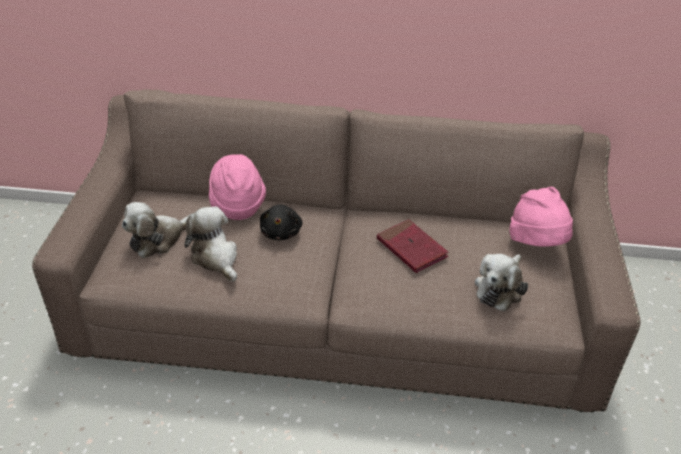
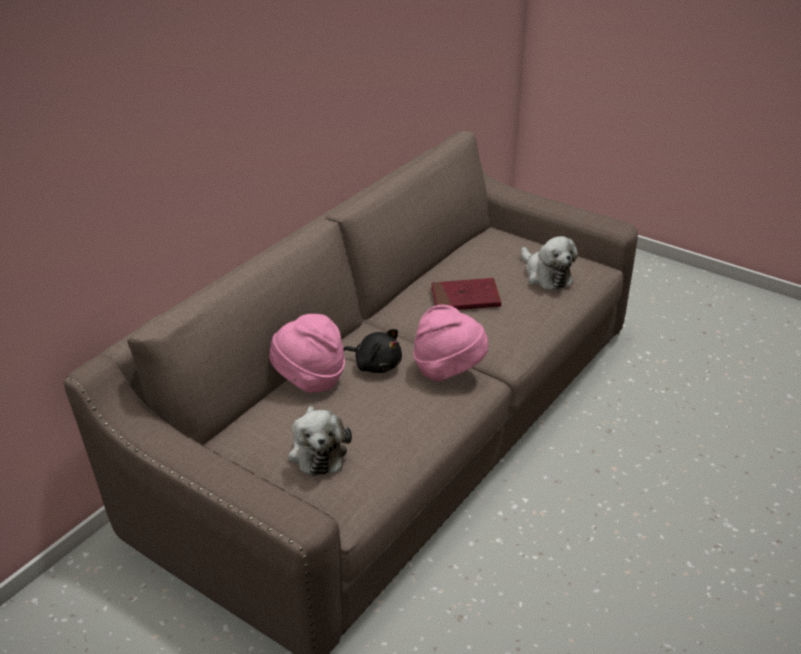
camera: 60 degrees left, 5 degrees down
(216, 258) = (383, 418): plush toy -> none
(536, 243) = (506, 239): pink hat -> pink hat (448, 370)

